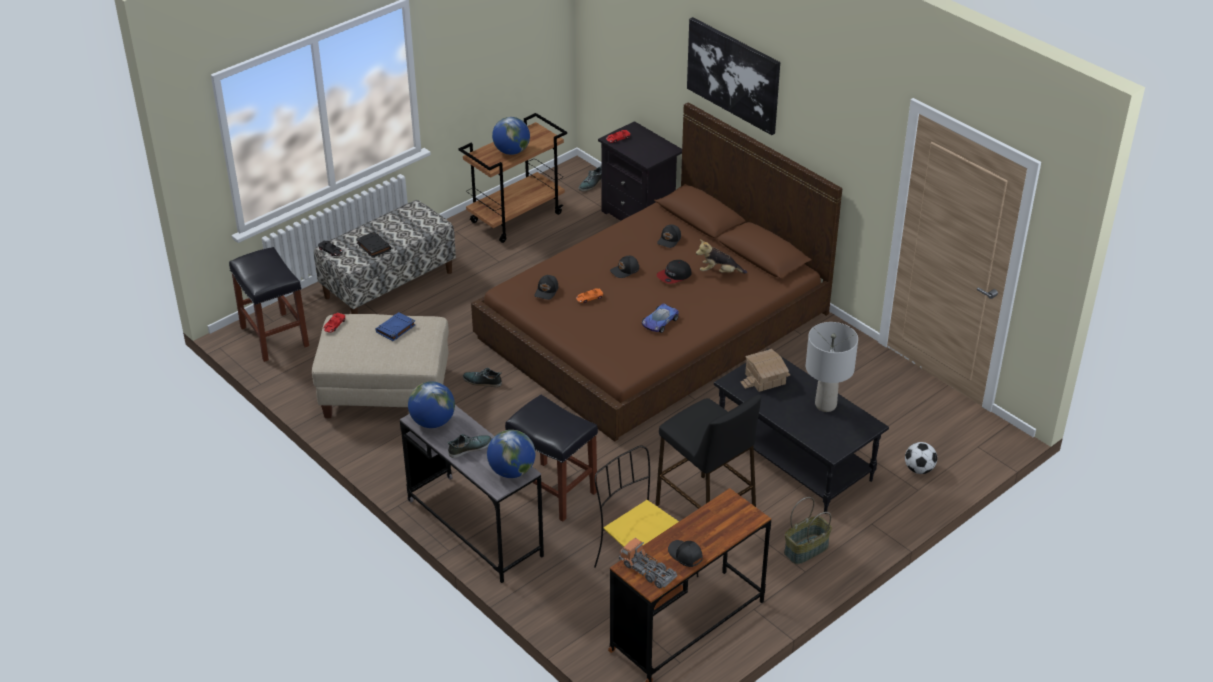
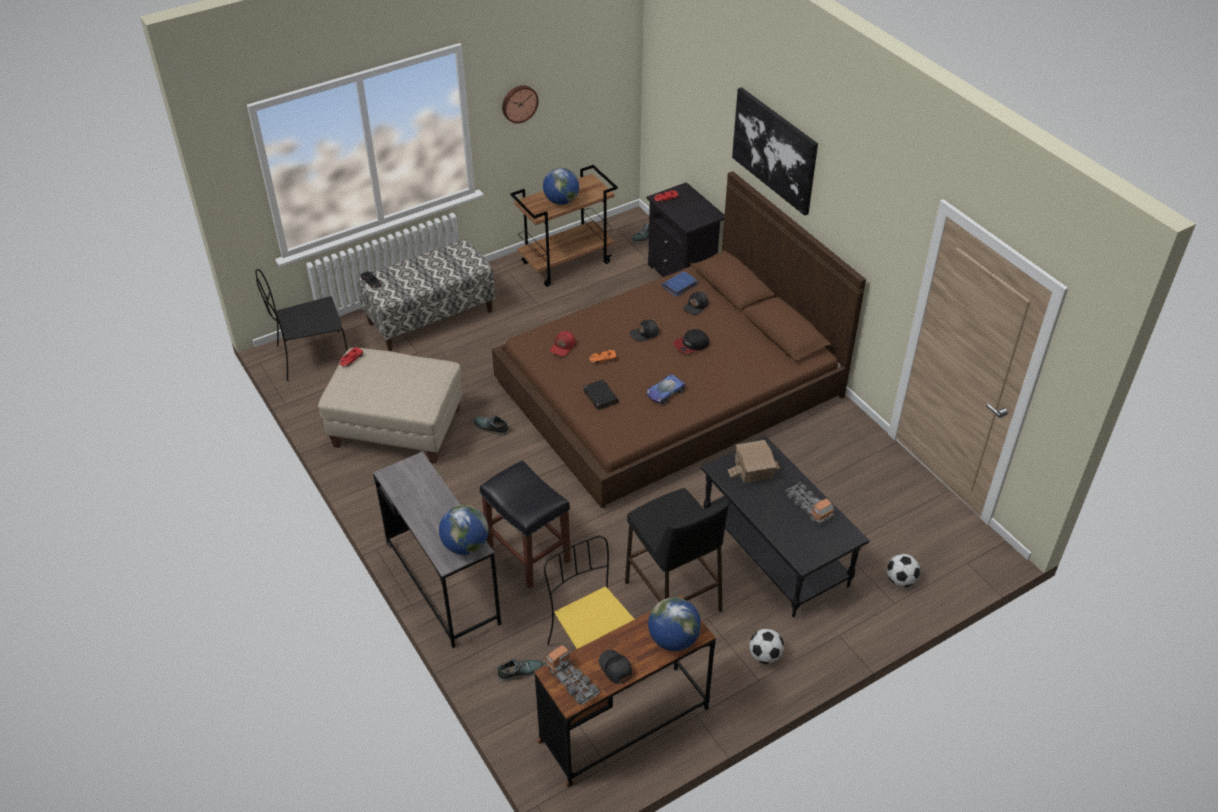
camera: 10 degrees right, 5 degrees up
(273, 336) = (311, 357): black stool -> black chair
(373, 246) = (412, 282): black book -> black book (600, 396)
(395, 329) = (406, 370): blue book -> blue book (679, 286)
(433, 422) = (404, 480): globe -> globe (673, 639)
(461, 55) = (519, 103): none -> wall clock
(469, 448) = (431, 513): shoe -> shoe (520, 671)
(547, 291) = (563, 347): black cap -> red cap
(719, 272) = (736, 346): plush toy -> none
(806, 550) = (765, 656): basket -> football
(825, 405) = (809, 507): grey table lamp -> toy truck

